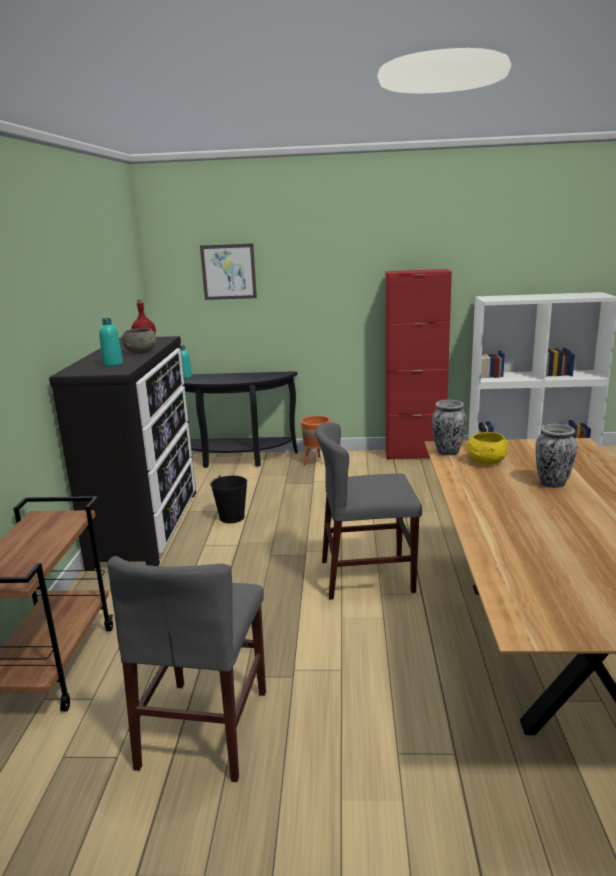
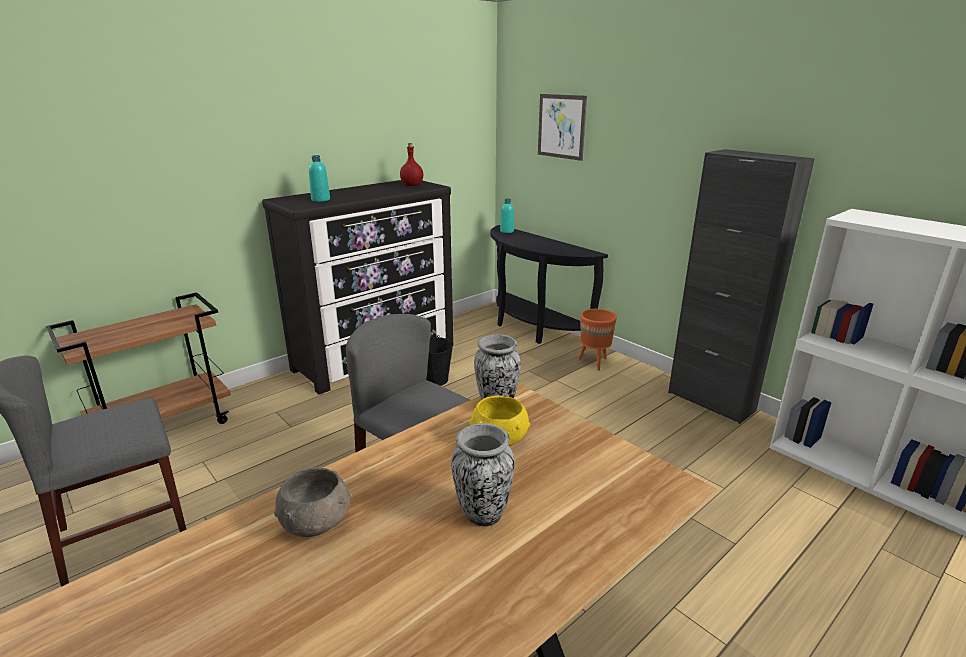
camera: 45 degrees right, 5 degrees up
(141, 352) = (372, 194): grey bowl -> grey bowl (317, 522)
(414, 454) = (711, 401): red cabinet -> black cabinet

